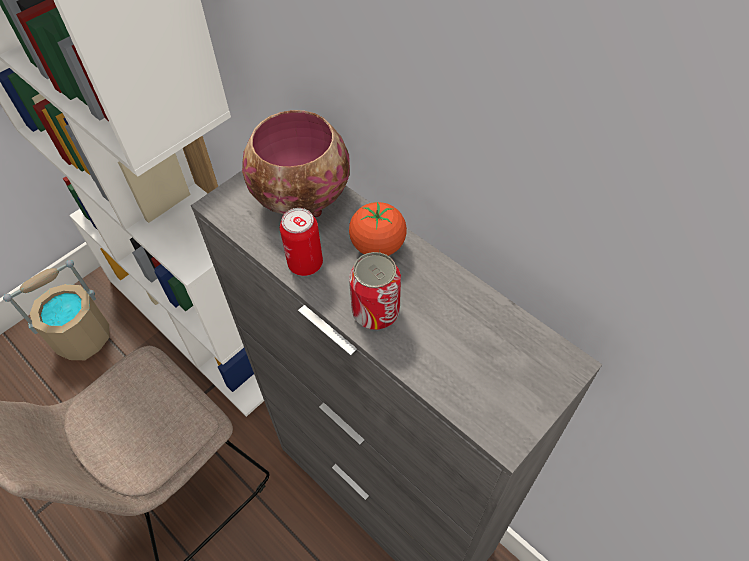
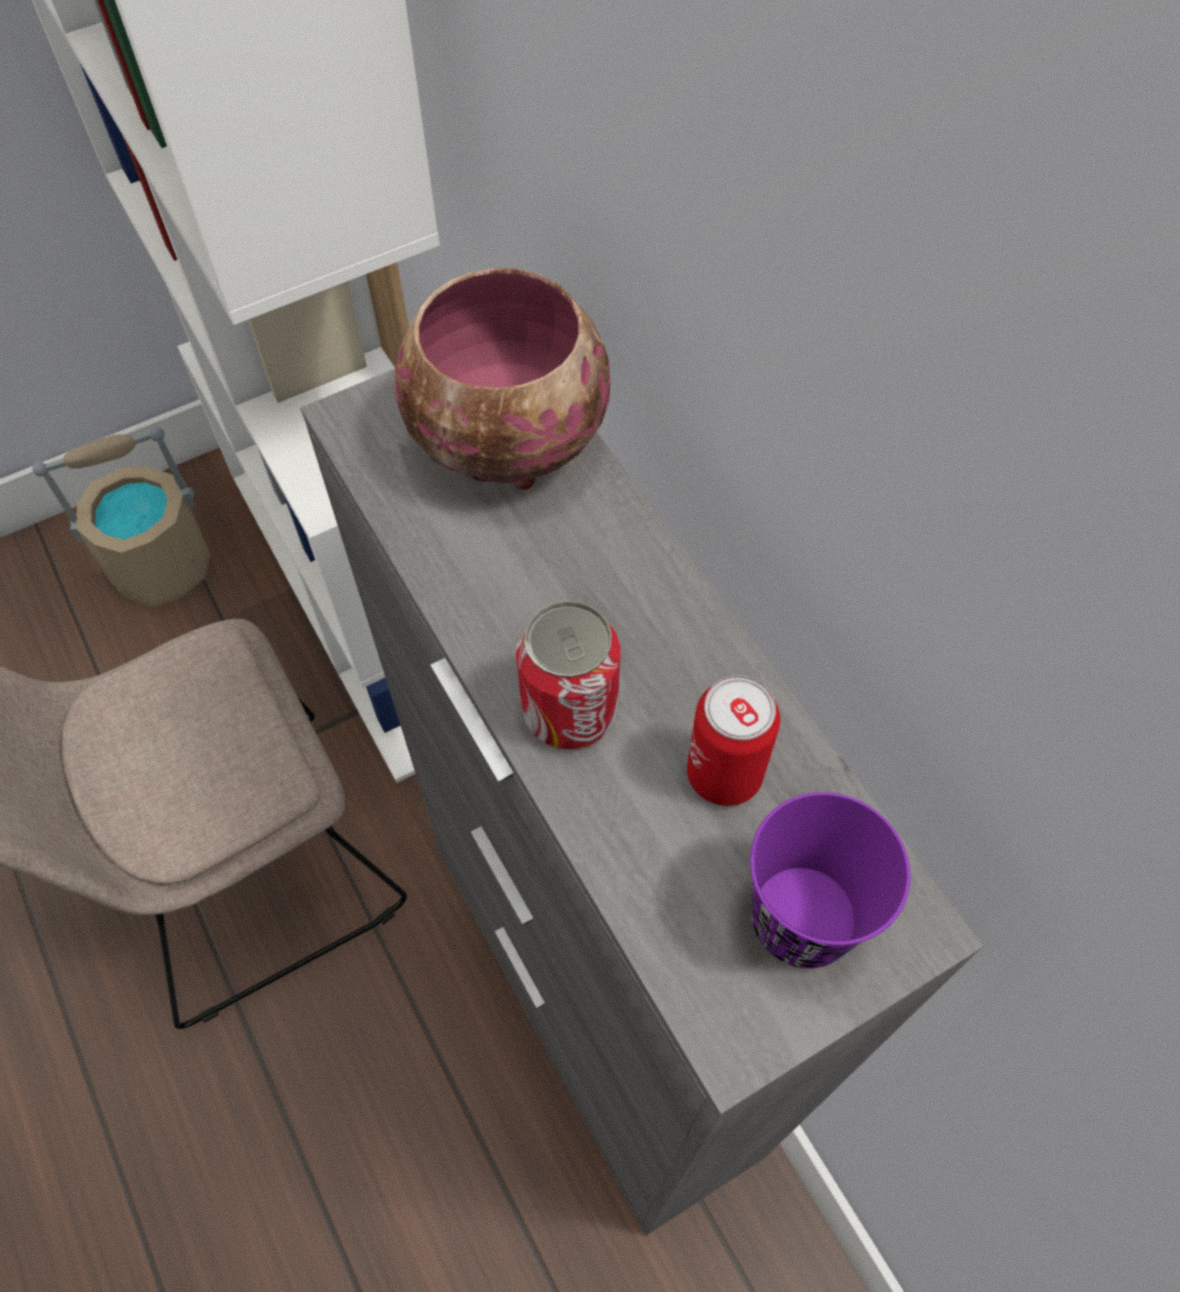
camera: 15 degrees right, 5 degrees up
(305, 264) = (470, 578): can -> can (724, 774)
(378, 246) = (619, 579): tomato -> none
(518, 375) = (802, 919): none -> purple cup

